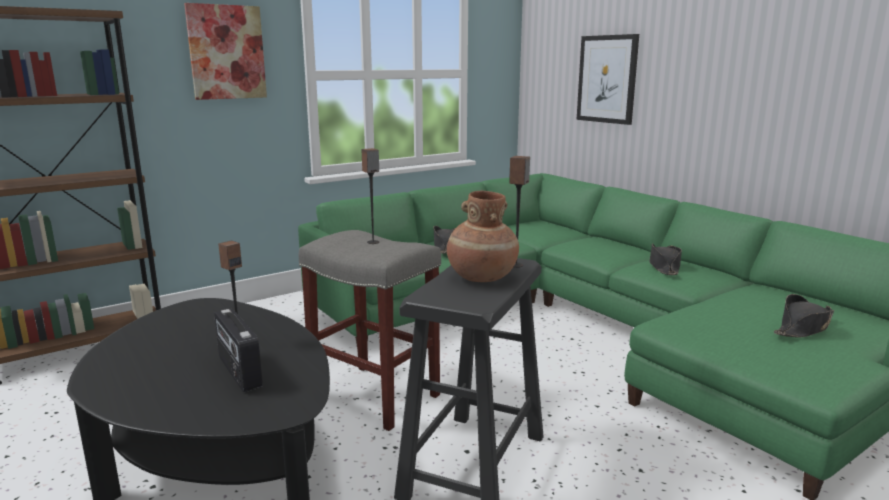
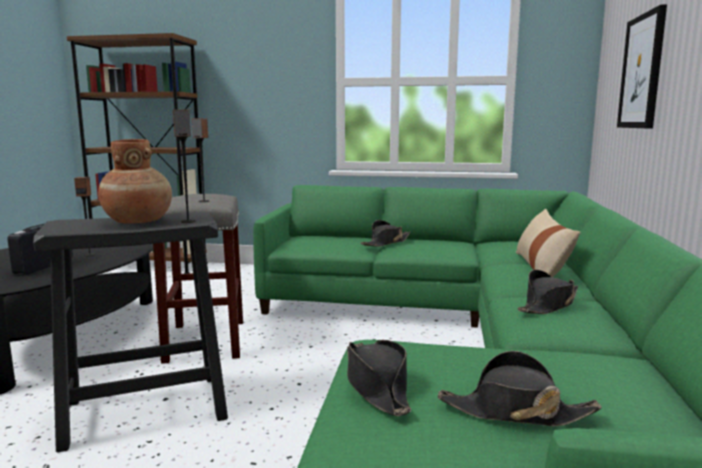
camera: 45 degrees right, 5 degrees down
(226, 52) = (272, 64): picture -> none
(592, 241) = (541, 268): none -> beige pillow
(733, 344) = (376, 386): none -> black hat

